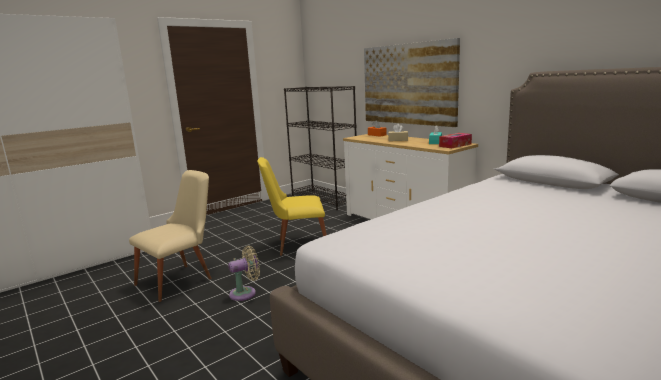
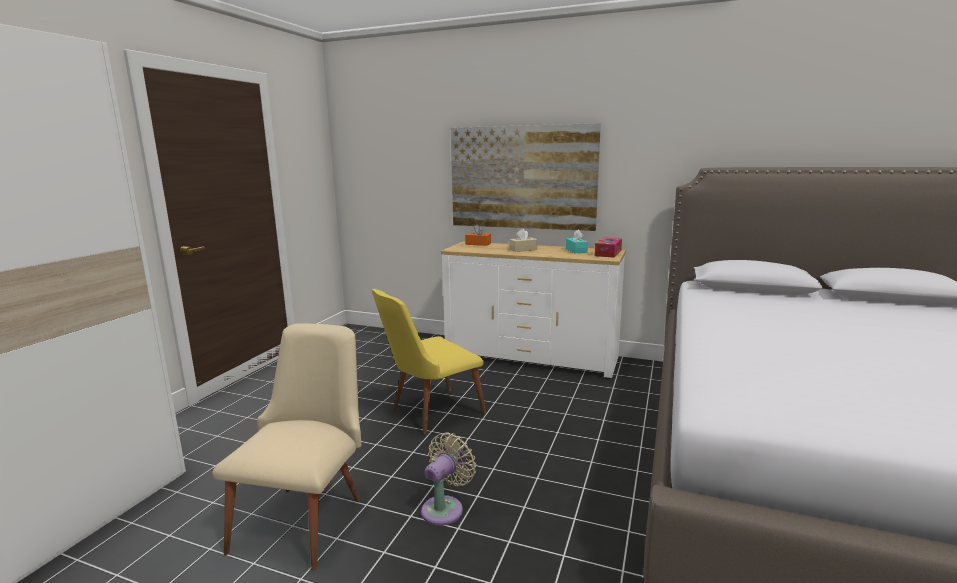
camera: 30 degrees left, 0 degrees up
(324, 199) = (386, 337): black bookcase -> none

